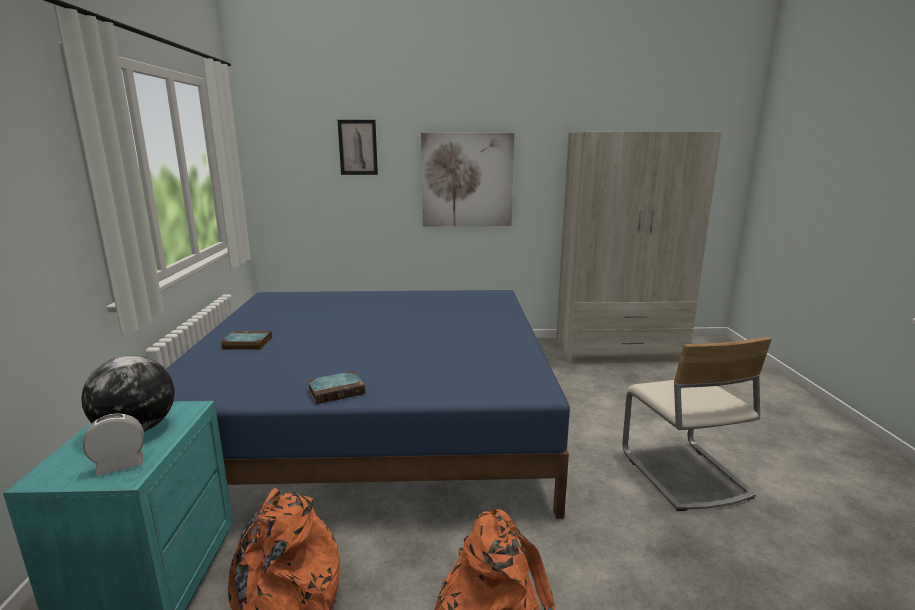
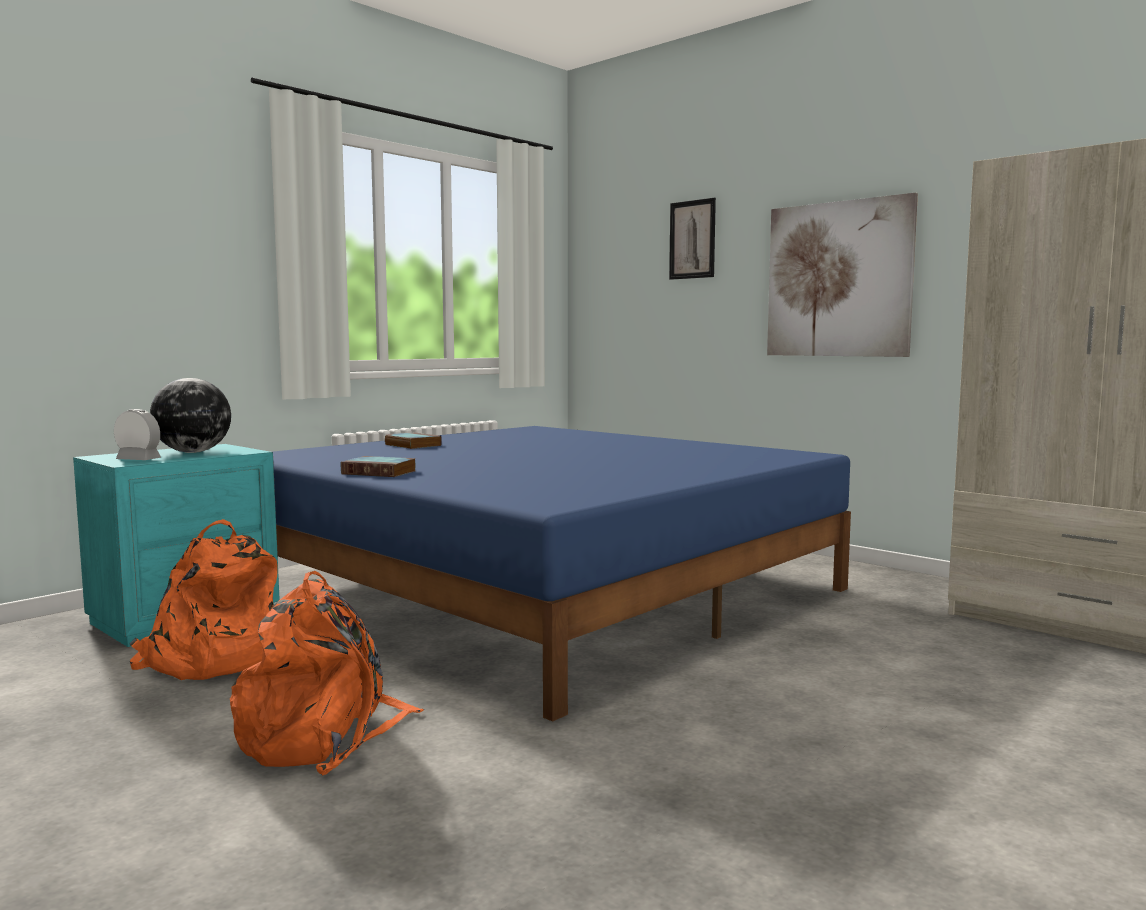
camera: 45 degrees right, 10 degrees down
(683, 474) = (834, 763): beige chair -> none

